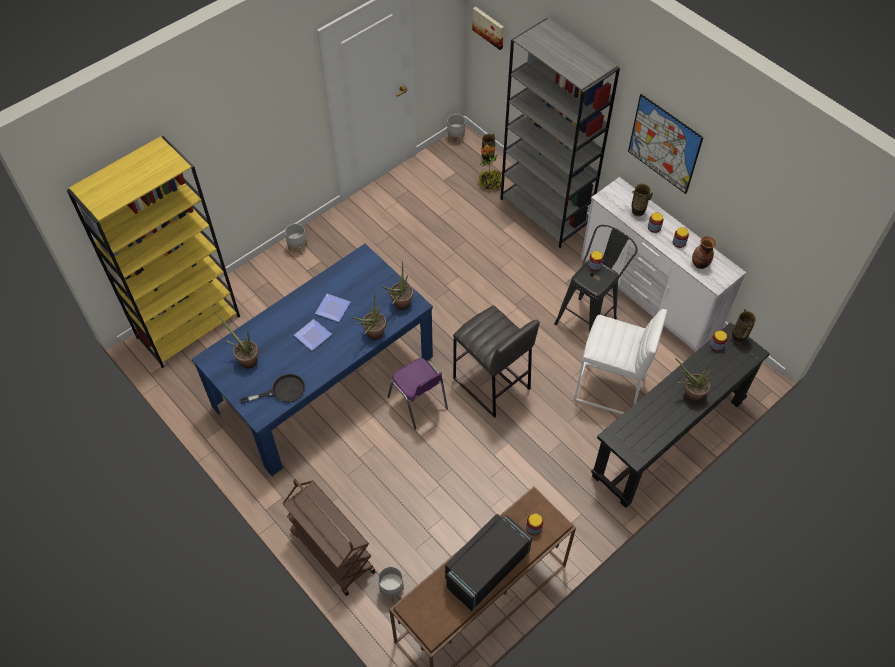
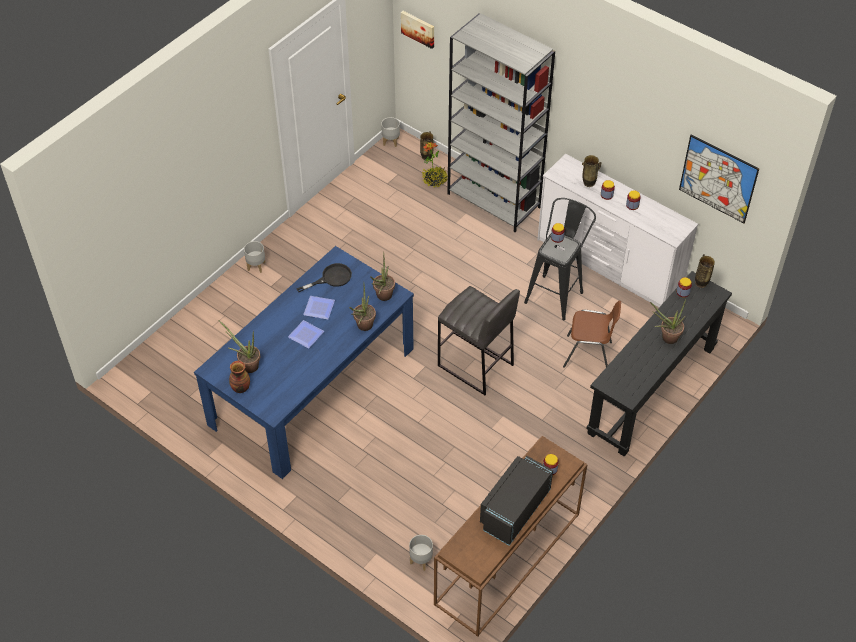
camera: 10 degrees left, 5 degrees down
(189, 326) = (164, 354): yellow bookcase -> none
(282, 391) = (289, 388): black frying pan -> black frying pan (331, 278)
(331, 551) = (356, 536): brown cart -> none
(418, 404) = (409, 393): purple chair -> none
(610, 389) = (589, 354): white stool -> brown chair
(664, 144) = (605, 115): picture -> picture (718, 179)
(699, 264) = (654, 222): vase -> vase (240, 388)

